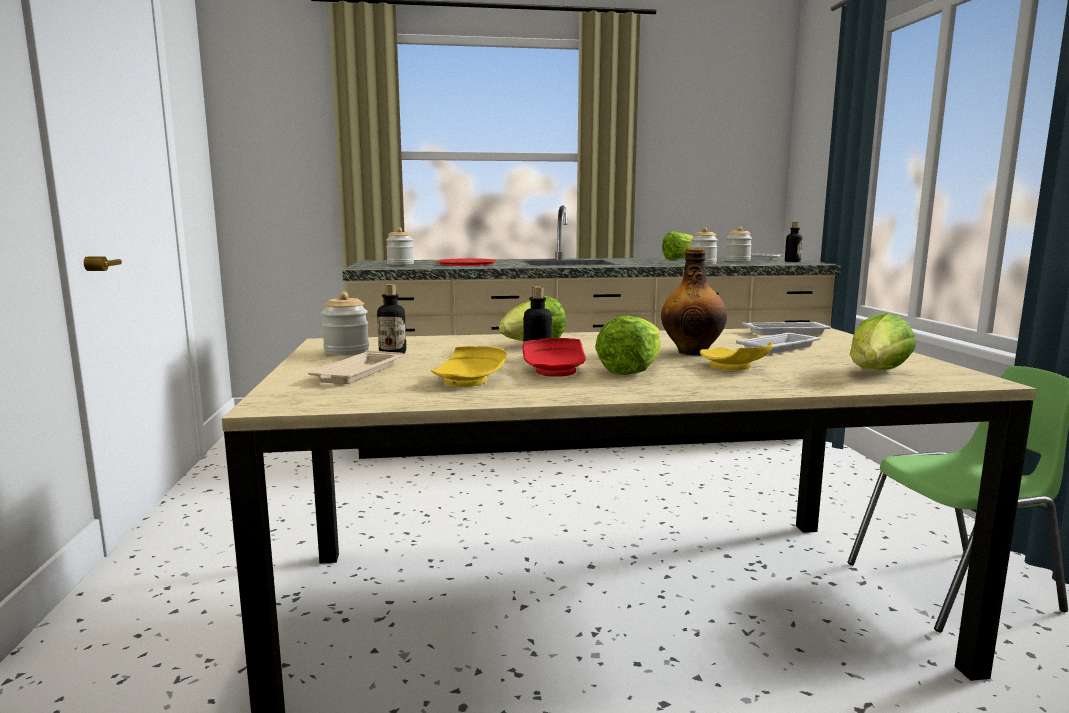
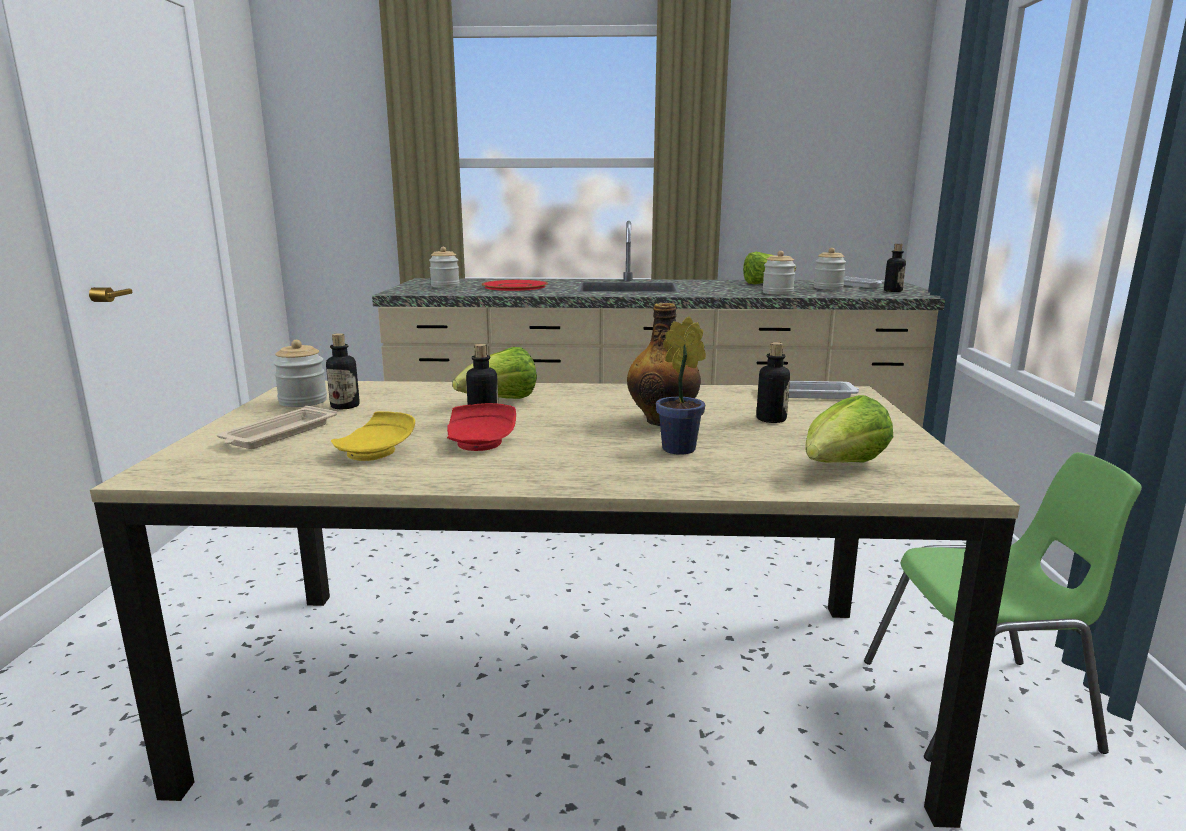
camera: 10 degrees right, 5 degrees up
(631, 370) = (563, 445): lettuce -> none
(734, 368) = (682, 448): yellow plate -> potted plant
(779, 348) = (771, 419): white tray -> bottle

